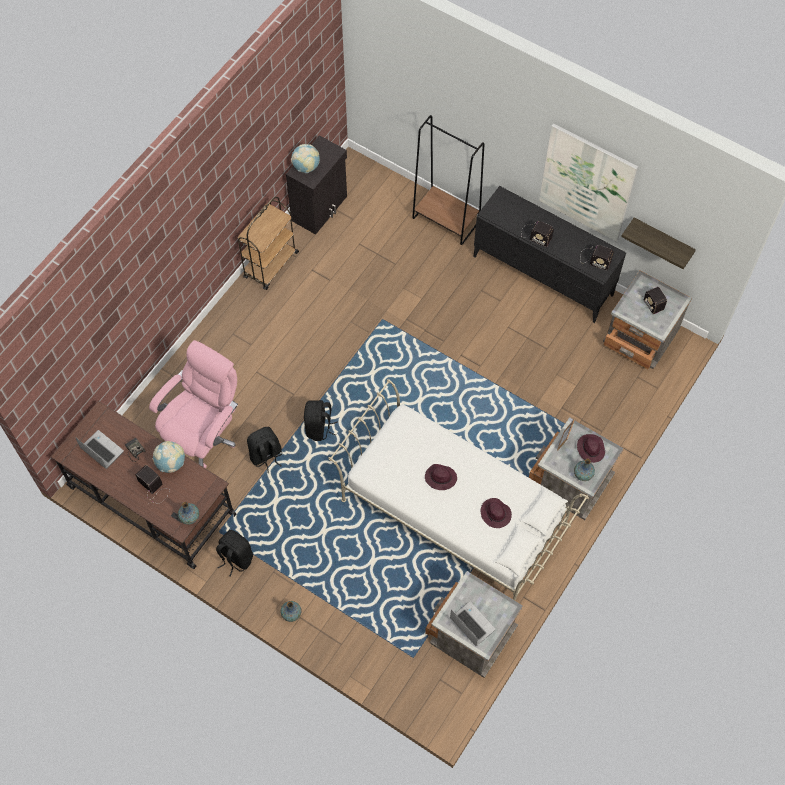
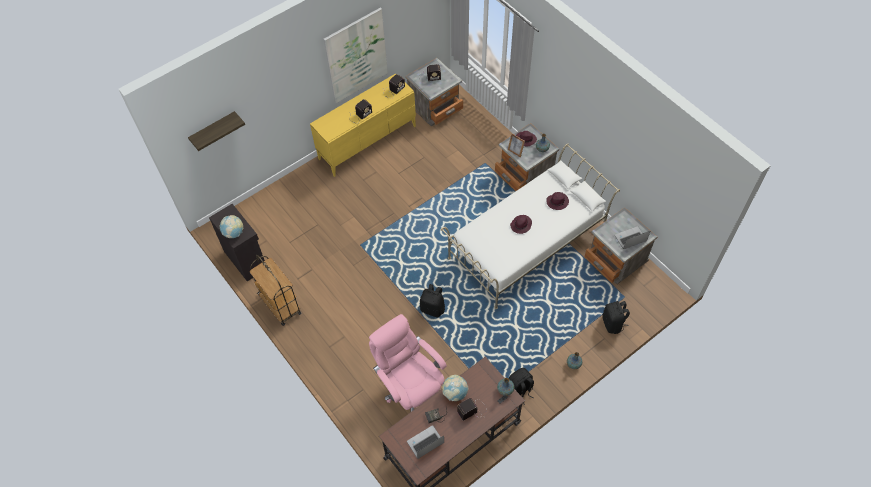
camera: 70 degrees left, 5 degrees down
(266, 456) = (443, 349): black backpack -> black backpack (613, 323)
(446, 220) = (296, 184): clothes rack -> none
(543, 275) = (367, 142): black dresser -> yellow dresser
(662, 240) = (409, 40): shelf -> shelf (213, 130)

